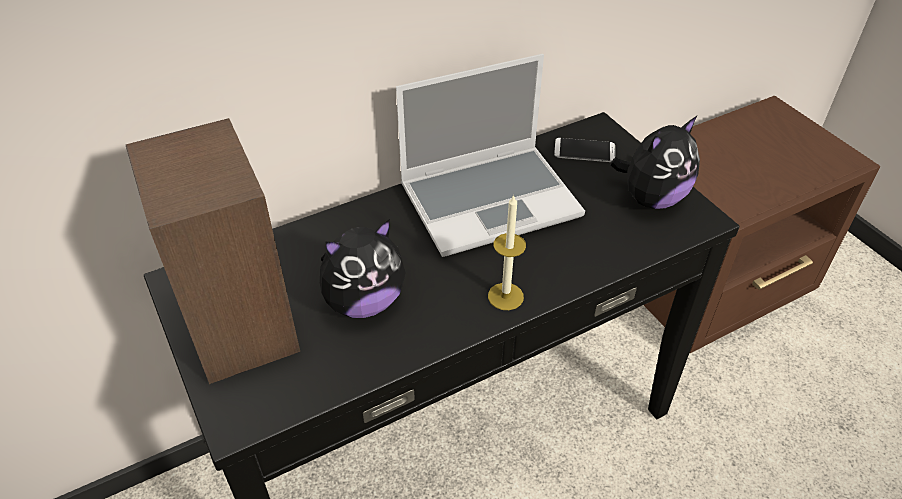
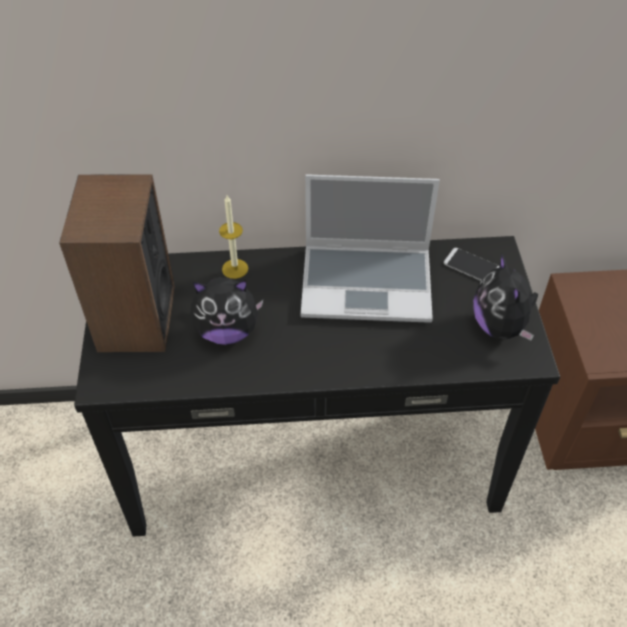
camera: 25 degrees right, 5 degrees up
(505, 296) = (330, 365): candle -> candle (235, 269)
(651, 198) = (500, 326): plush toy -> plush toy turned 90 degrees clockwise

